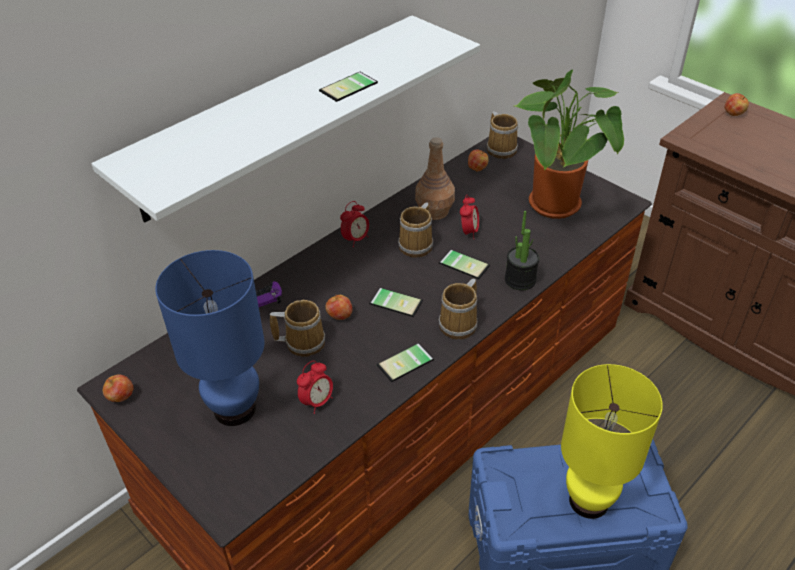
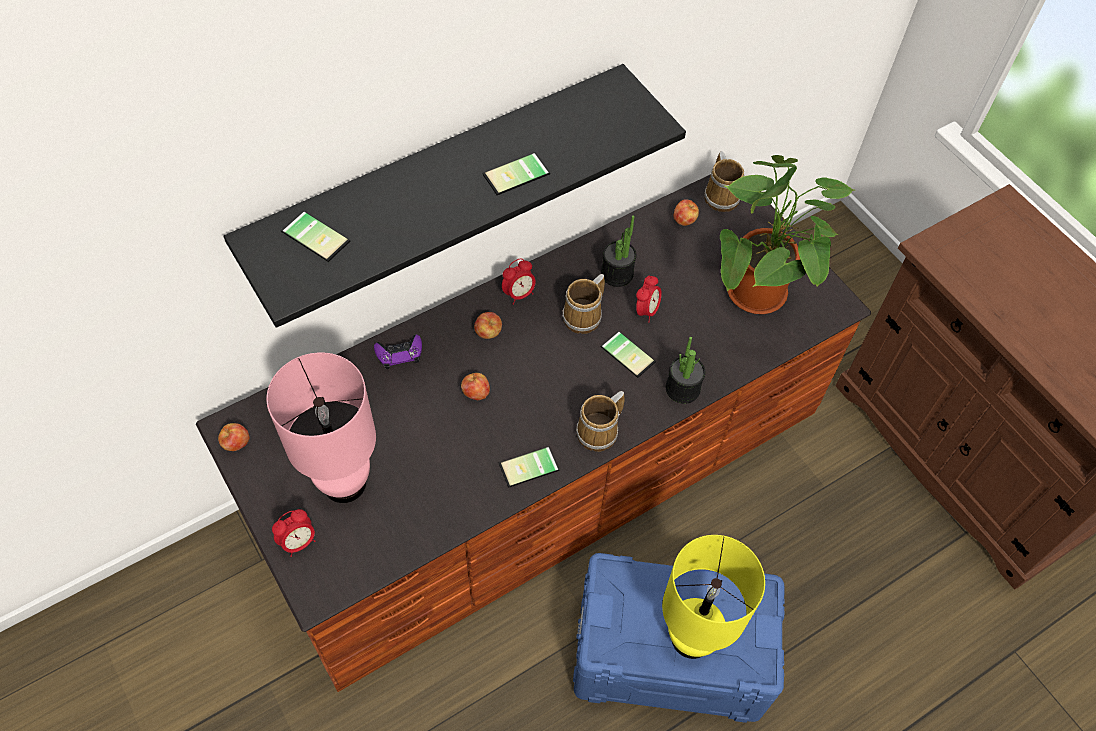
camera: 10 degrees right, 15 degrees up
(235, 409) = (345, 484): blue table lamp -> pink table lamp
(276, 115) = (438, 175): white shelf -> black shelf
(302, 341) = (430, 417): mug -> none
(317, 402) = (427, 494): alarm clock -> alarm clock (299, 542)
(397, 300) = (541, 386): phone -> phone (318, 234)
(435, 212) = (617, 274): brown bottle -> potted plant
(734, 114) = (1005, 222): apple -> apple (488, 333)

